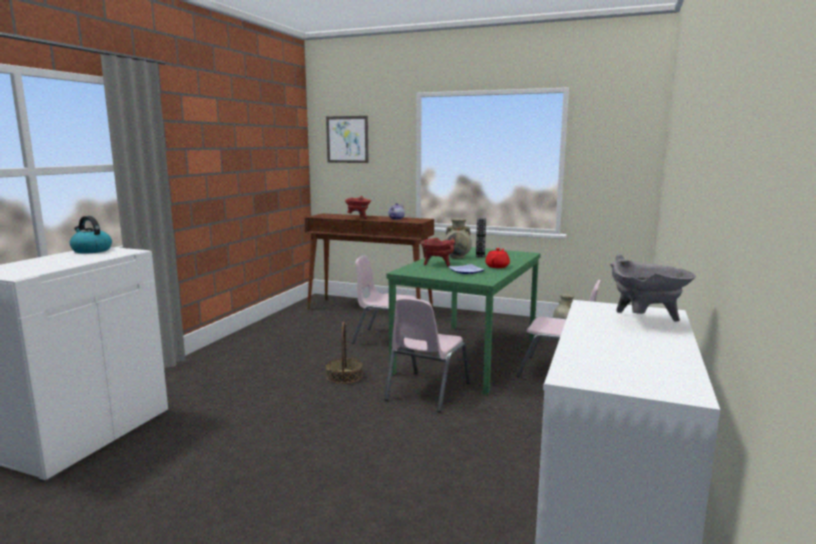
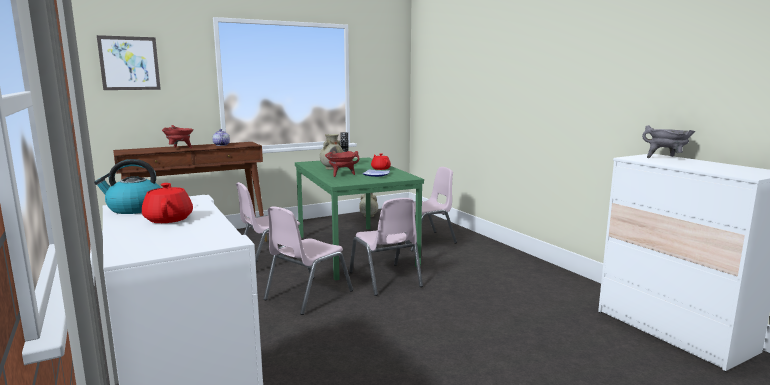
camera: 50 degrees left, 0 degrees up
(68, 259) = (169, 219): none -> red teapot
(344, 376) = (307, 295): basket -> pink chair

